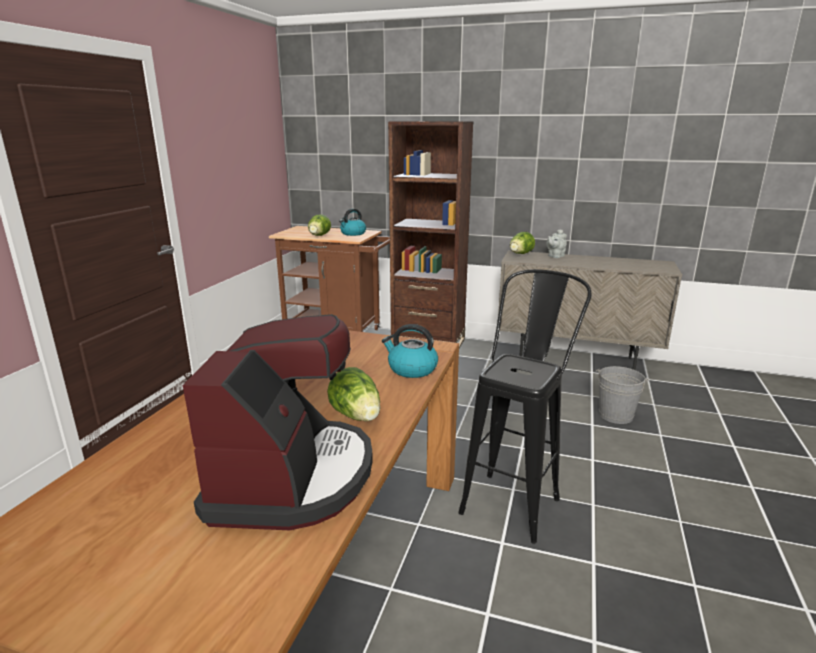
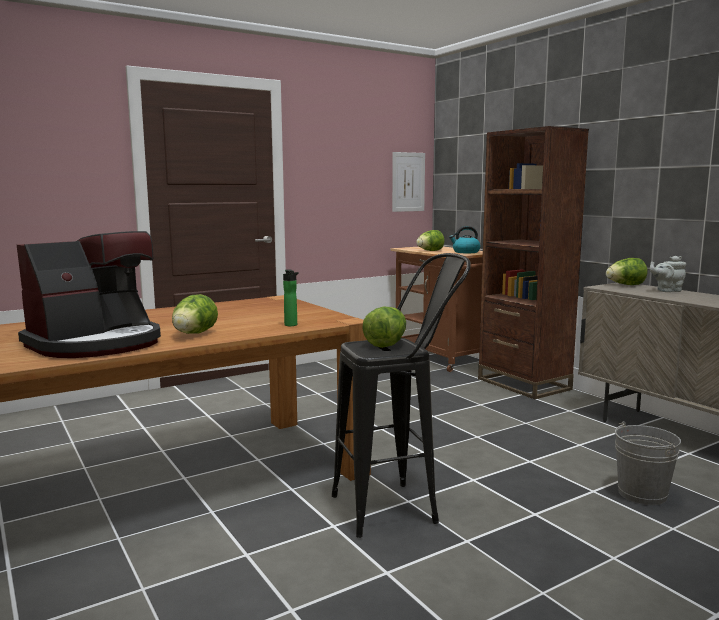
camera: 40 degrees right, 10 degrees down
(270, 163) = (408, 182): none -> picture
(411, 369) = (291, 325): kettle -> bottle
(513, 365) = (386, 343): none -> lettuce

